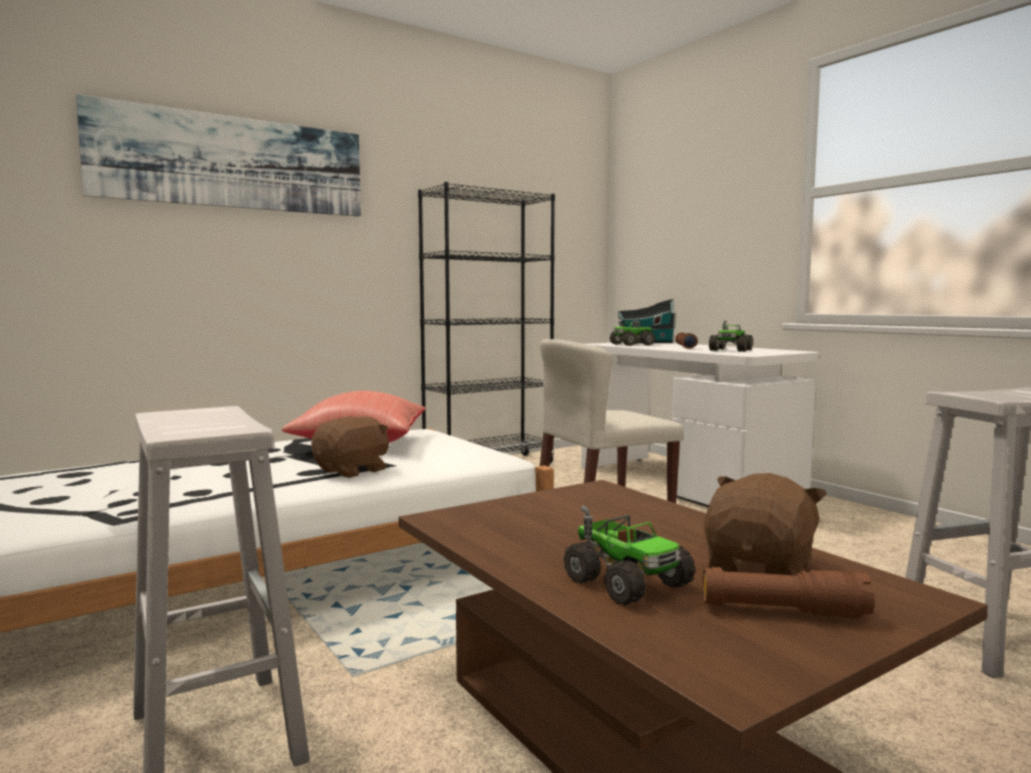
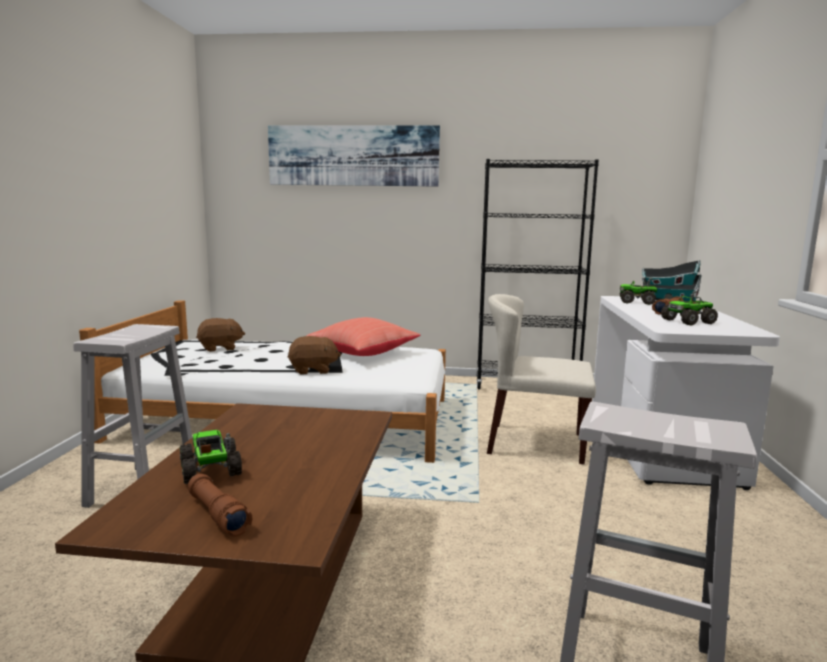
camera: 40 degrees right, 5 degrees up
(626, 582) = (210, 471): toy truck -> toy truck turned 150 degrees clockwise
(761, 569) = (283, 492): brown plush toy -> brown plush toy (220, 348)

